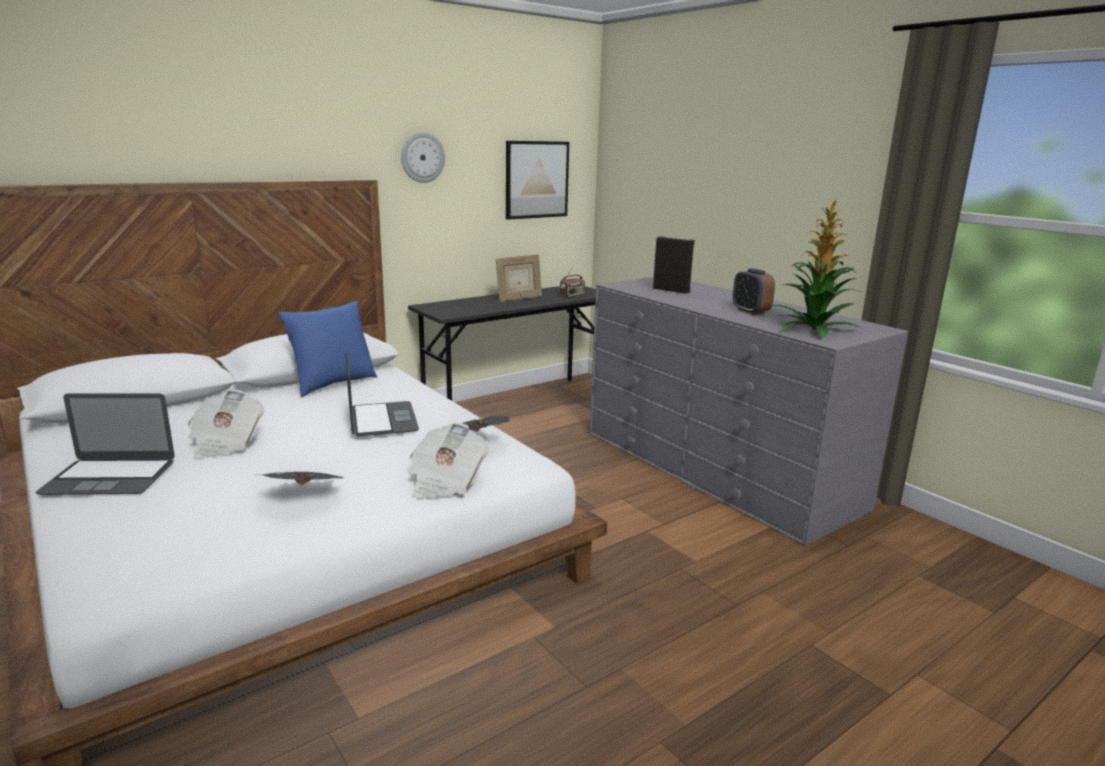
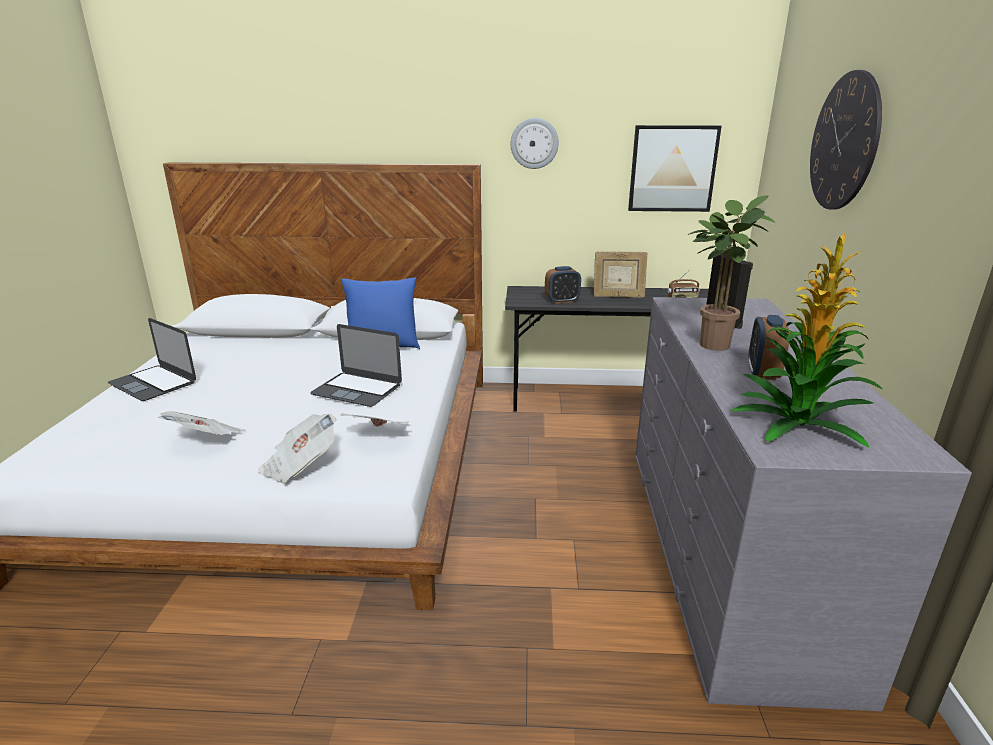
camera: 40 degrees right, 5 degrees up
(225, 443) = (241, 377): newspaper -> none
(382, 419) = (357, 389): laptop -> laptop turned 90 degrees clockwise
(481, 309) = (562, 301): none -> alarm clock
(693, 302) = (712, 343): none -> potted plant
(703, 151) = (844, 142): none -> wall clock

